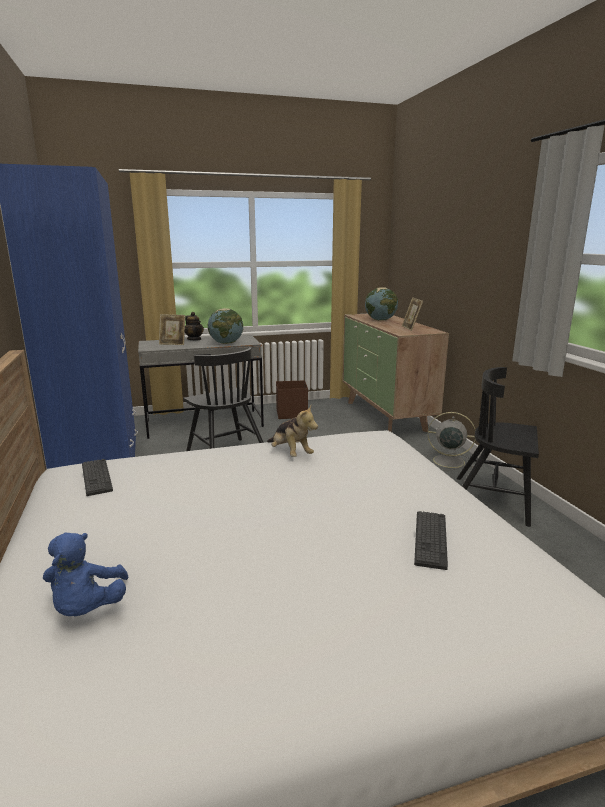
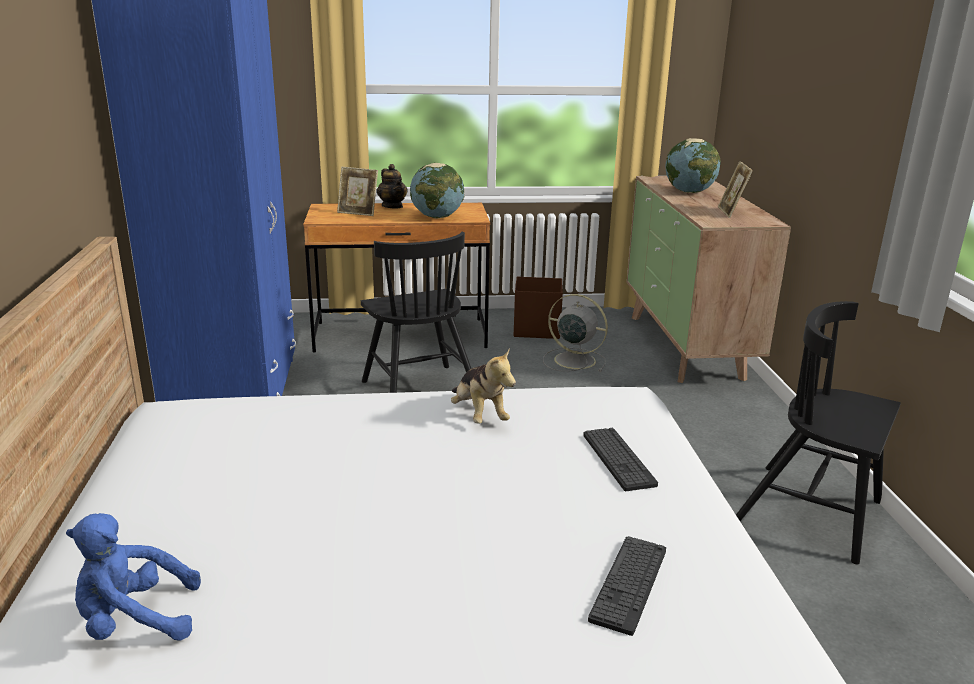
camera: 10 degrees right, 5 degrees up
(87, 608) = (134, 621): blue plush toy -> blue plush toy turned 75 degrees clockwise
(96, 477) = (199, 426): keyboard -> keyboard (618, 459)
(204, 424) = (401, 335): grey desk -> brown desk
(447, 461) = (760, 436): grey fan -> grey fan (573, 360)

